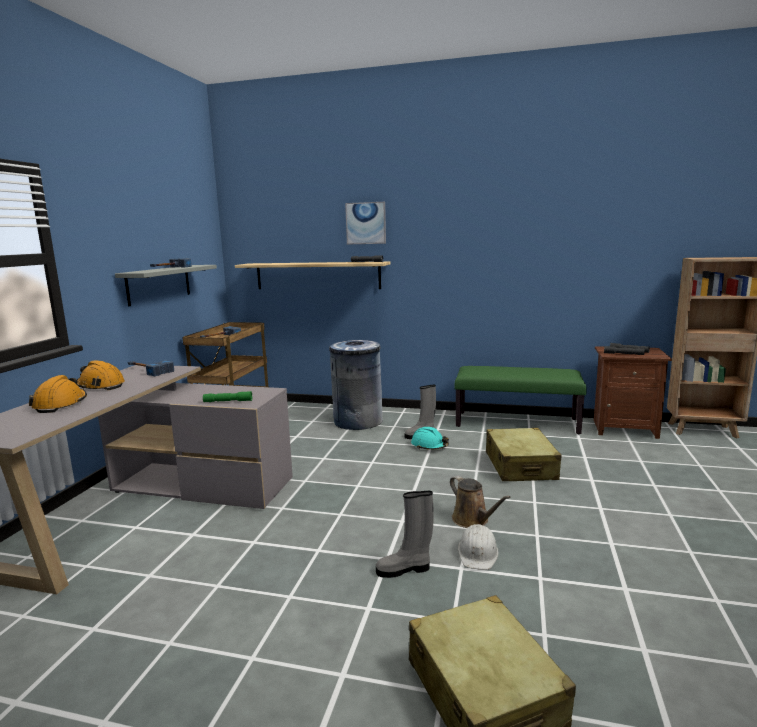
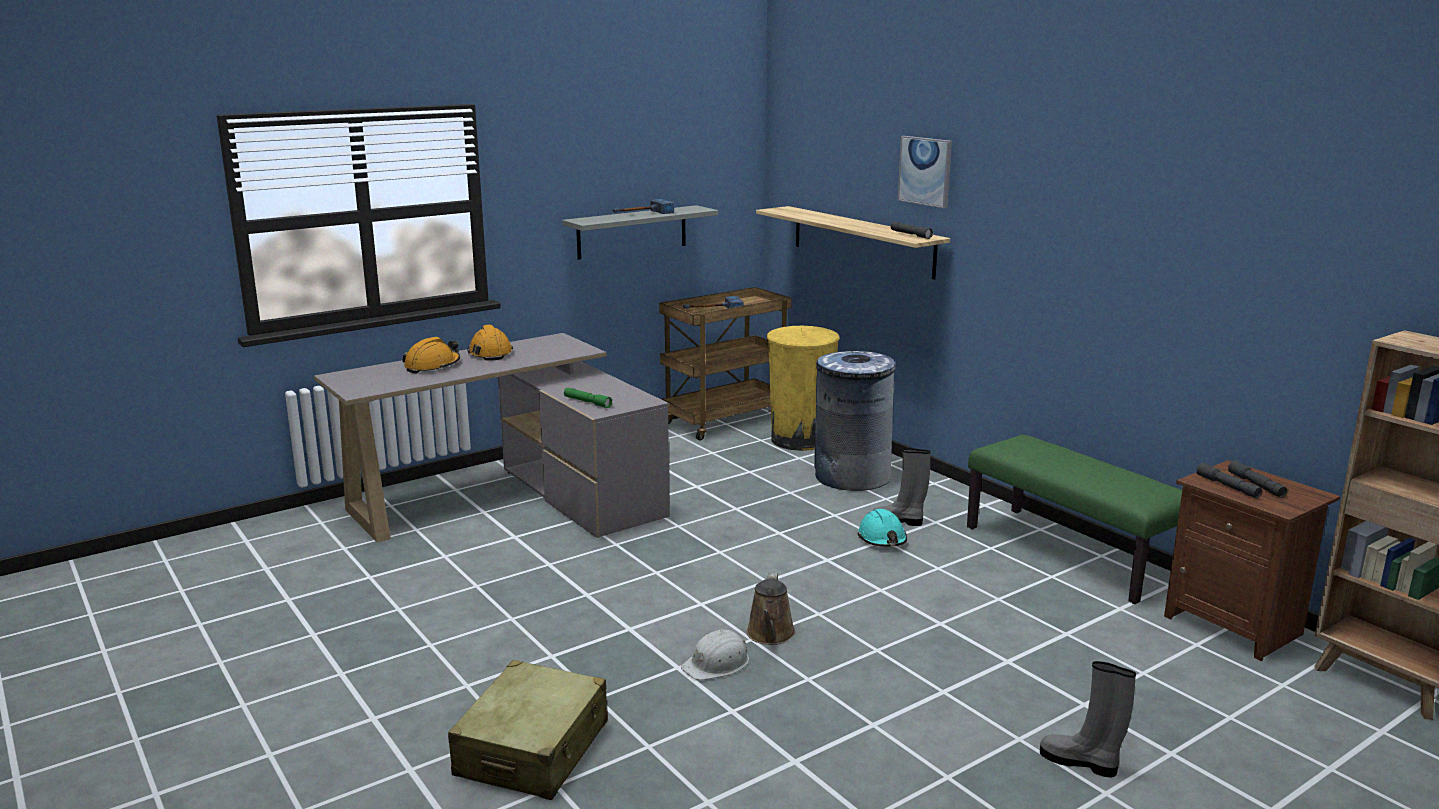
camera: 40 degrees right, 5 degrees up
(147, 370) = (555, 344): hammer -> none
(296, 412) = (800, 439): none -> yellow trash can
(404, 569) = (628, 644): grey boot -> grey boot (1081, 762)
(520, 466) = (947, 607): beige suitcase -> none

